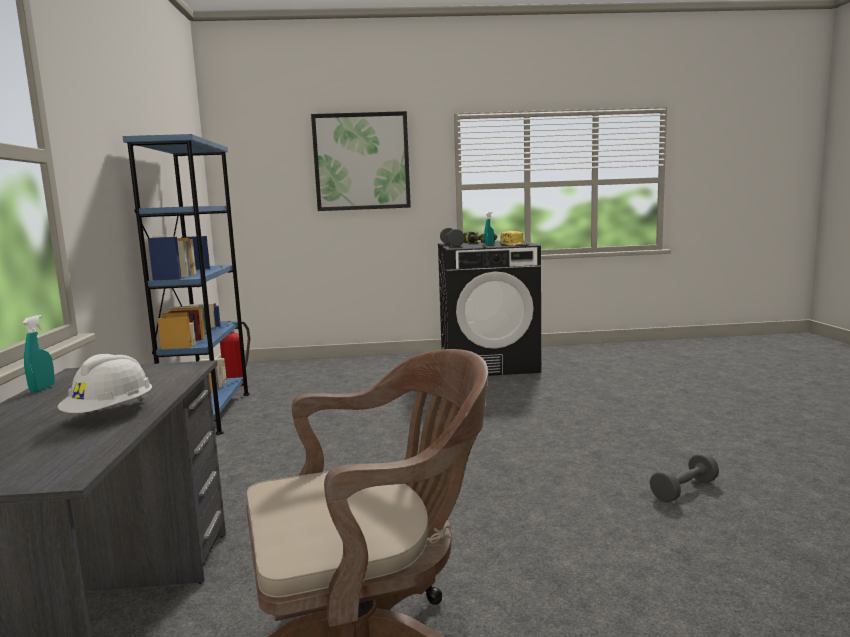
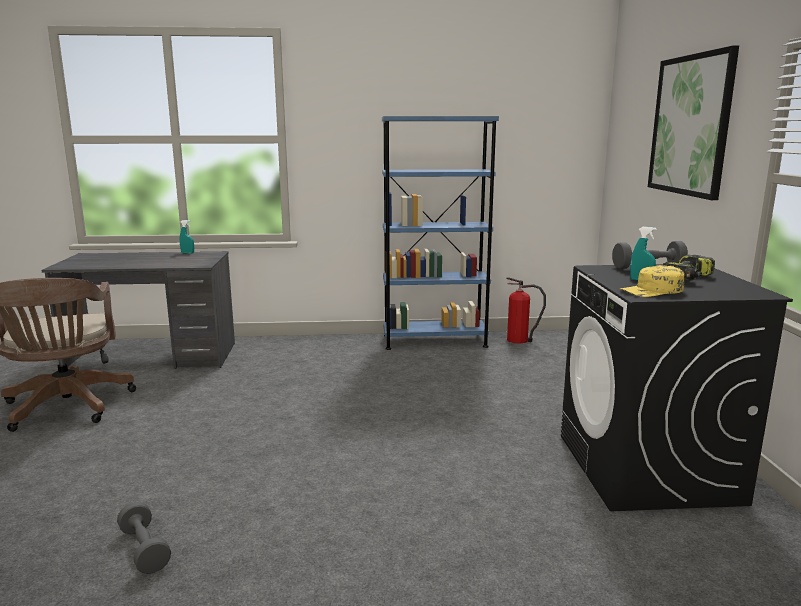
camera: 90 degrees right, 5 degrees up
(110, 414) = (127, 263): white hard hat -> none

